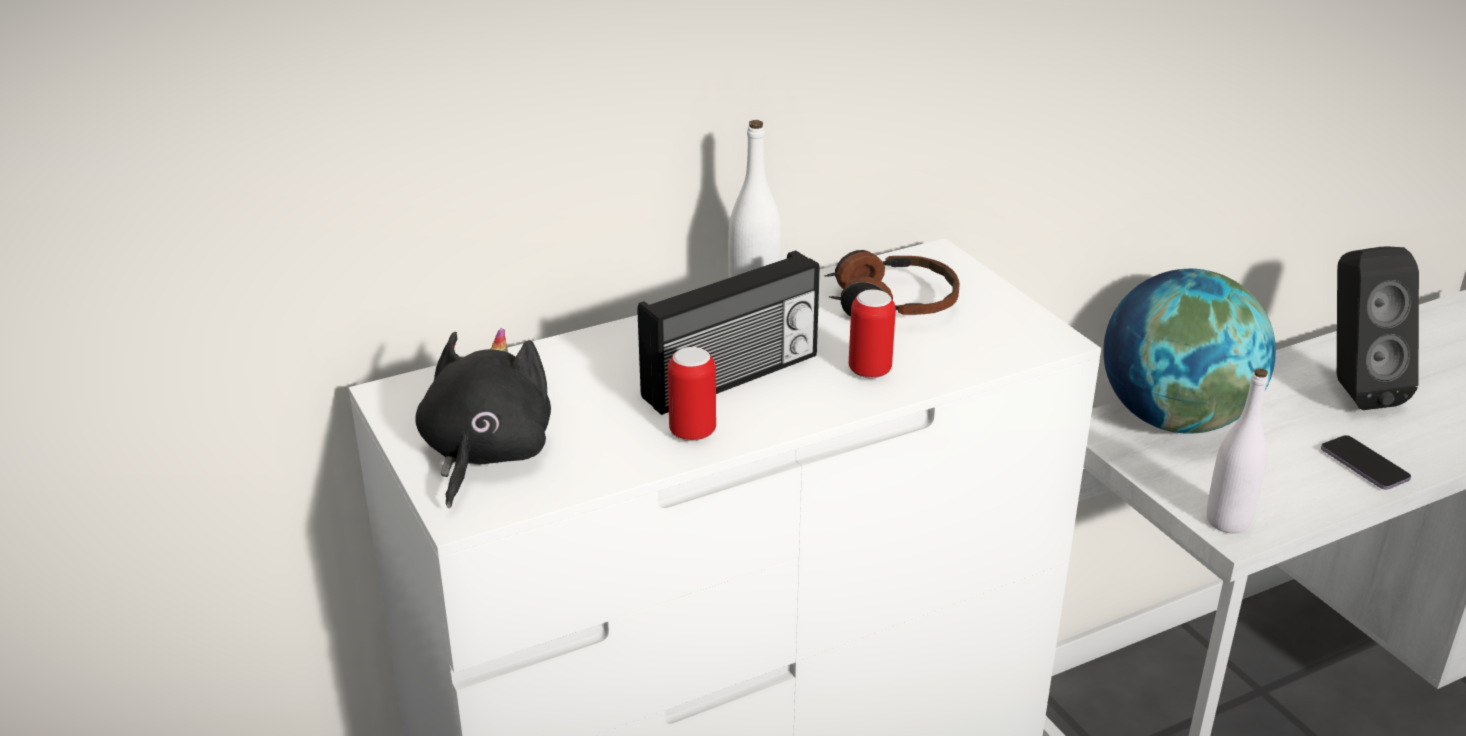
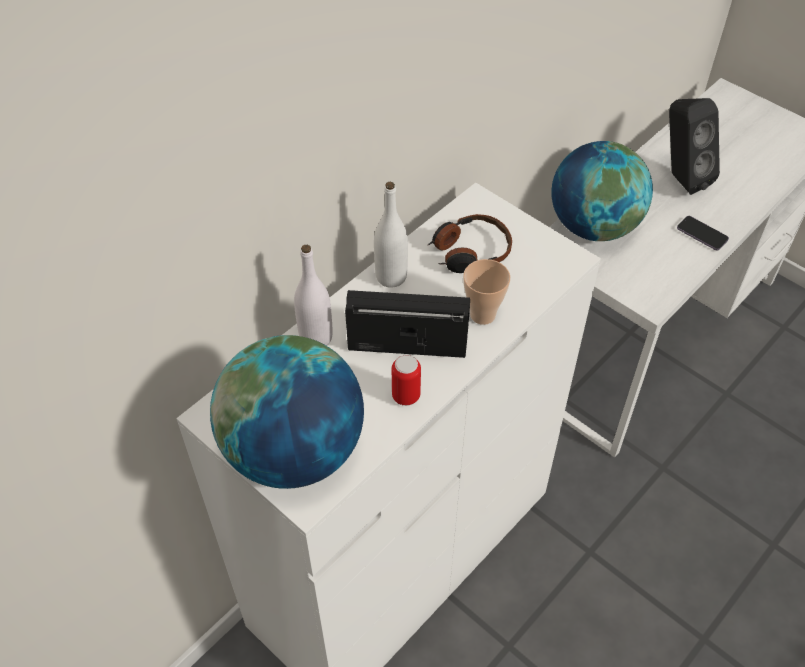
camera: 20 degrees left, 20 degrees up
(484, 455) = (294, 451): black plush toy -> globe
(733, 378) = (407, 343): radio -> radio turned 120 degrees counterclockwise
(869, 371) = (482, 314): can -> cup
(1228, 521) = (645, 296): white bottle -> white bottle (316, 338)

